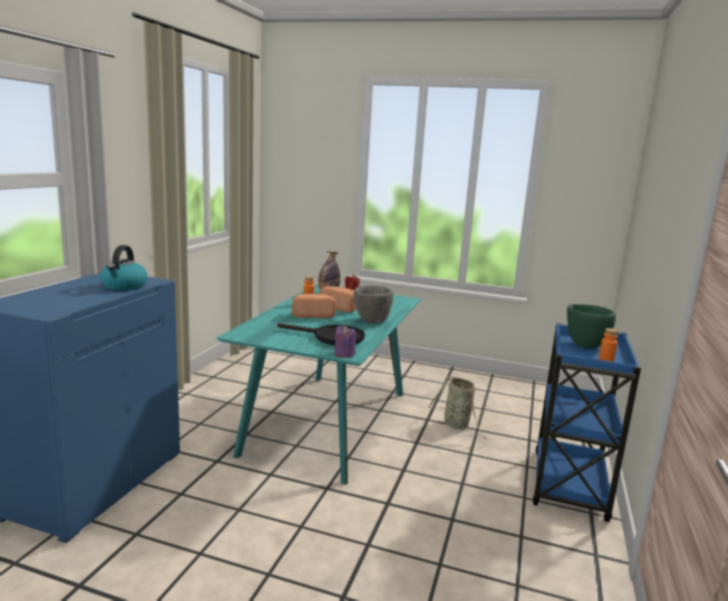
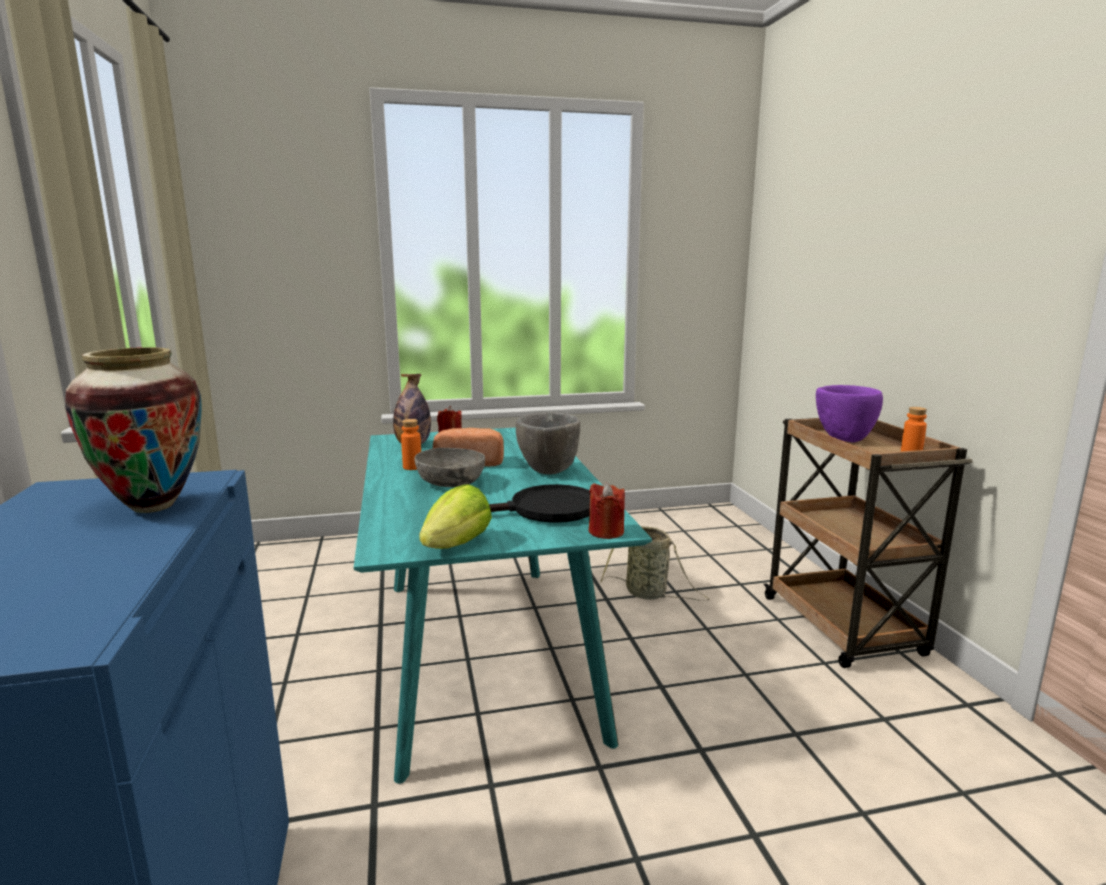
camera: 30 degrees left, 0 degrees up
(124, 286) = (153, 506): kettle -> vase
(268, 340) = (457, 545): none -> lettuce
(313, 315) = (451, 483): bread -> grey bowl
(344, 354) = (606, 532): purple candle -> red candle
(569, 486) = (843, 627): blue cart -> brown cart
(585, 345) = (843, 438): green bowl -> purple bowl

